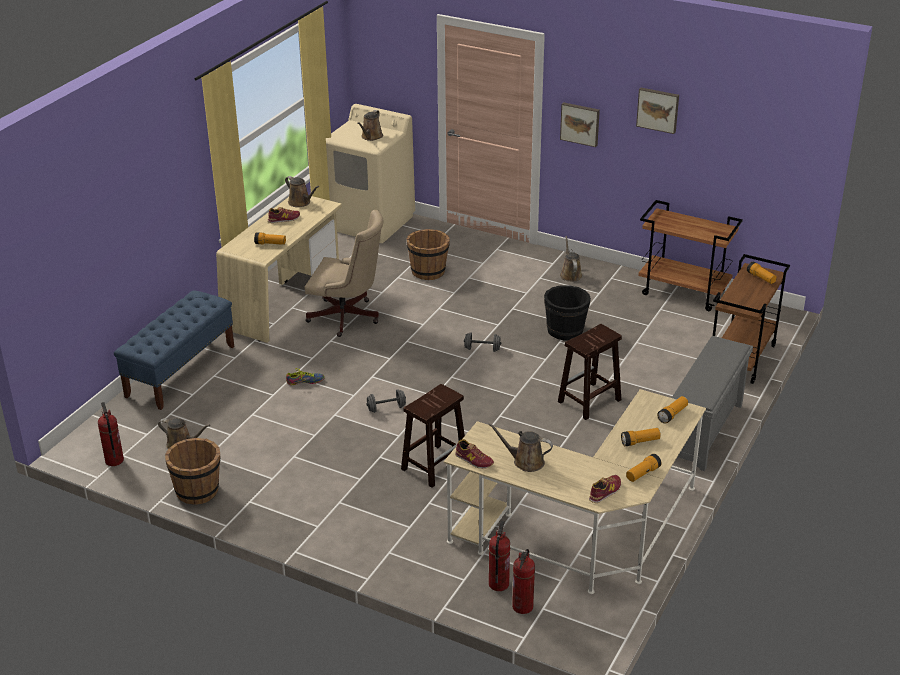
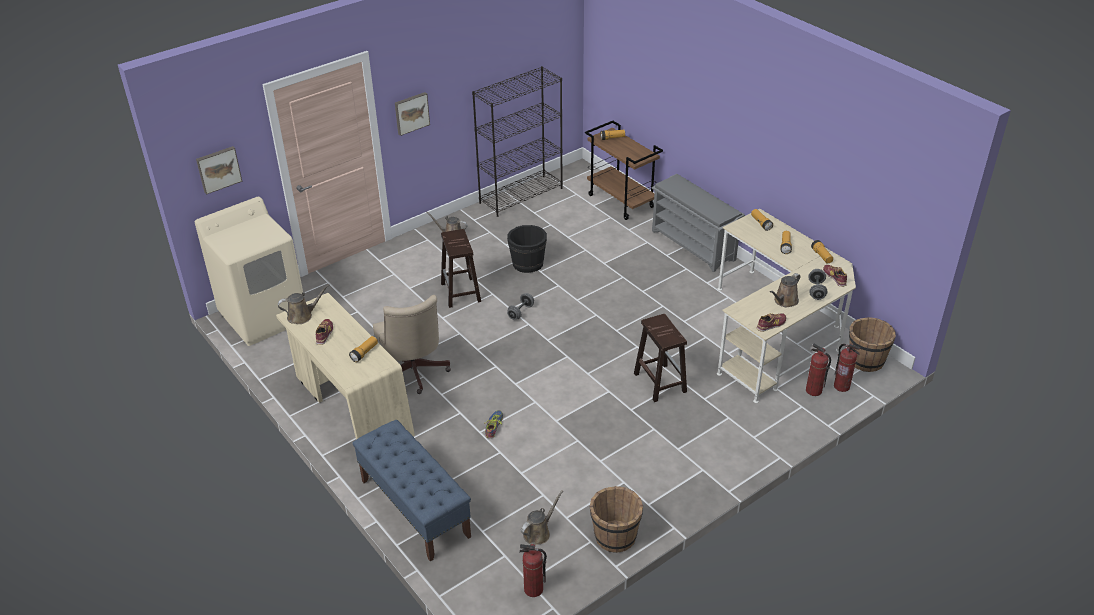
camera: 65 degrees left, 5 degrees up
(348, 318) = (414, 374): beige office chair -> beige office chair turned 120 degrees clockwise
(371, 137) = (256, 233): brown watering can -> none
(386, 408) = (566, 388): grey dumbbell -> grey dumbbell (816, 290)
(428, 271) = (380, 307): brown bucket -> brown bucket (865, 360)
(589, 401) = (626, 282): brown stool -> brown stool (461, 293)
(658, 109) = (469, 66): picture -> picture (218, 169)
(684, 292) = (521, 195): brown cart -> black bookcase

